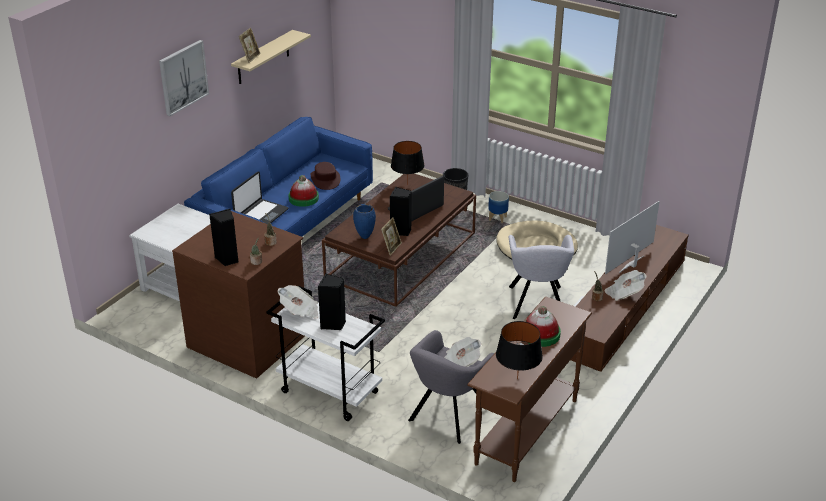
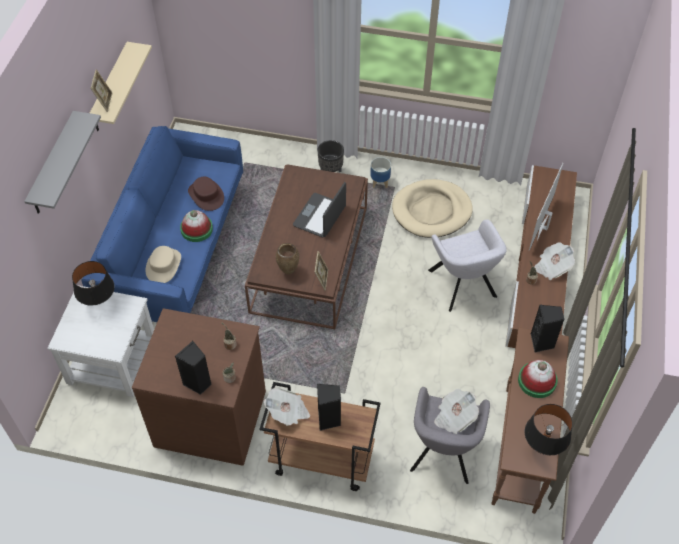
camera: 20 degrees left, 20 degrees up
(183, 77) = (53, 165): picture -> grey shelf
(261, 215) = (163, 265): laptop -> beige hat
(328, 392) = (320, 460): white cart -> brown cart
(364, 237) = (288, 272): blue vase -> brown vase
(401, 231) = (320, 253): black speaker -> black speaker (542, 342)
(407, 184) = (296, 184): black table lamp -> black table lamp (99, 303)

